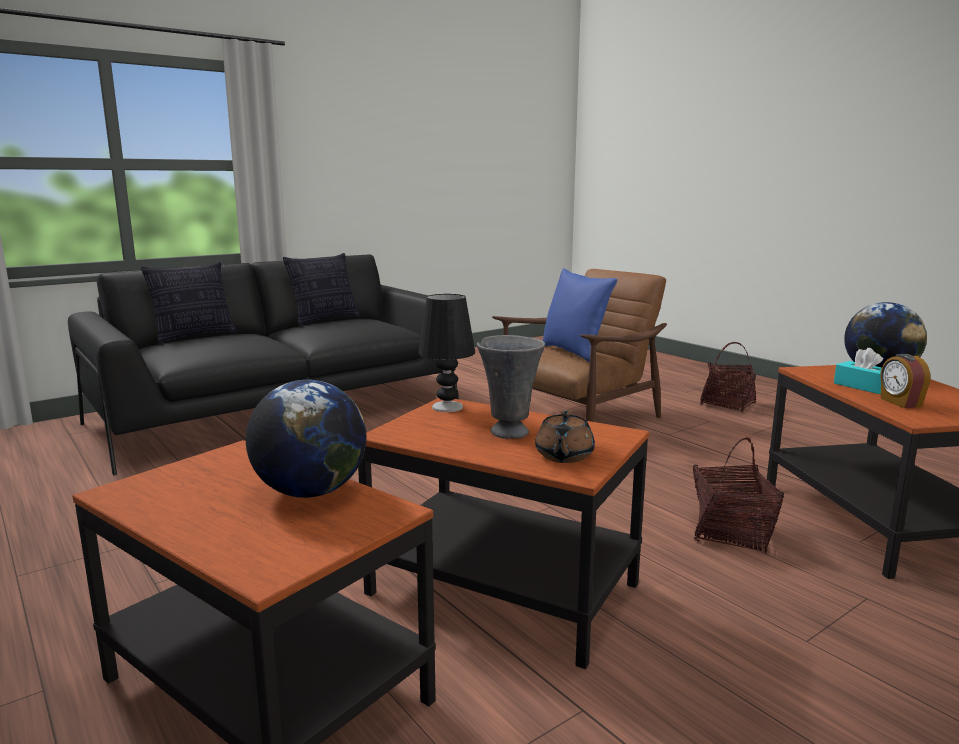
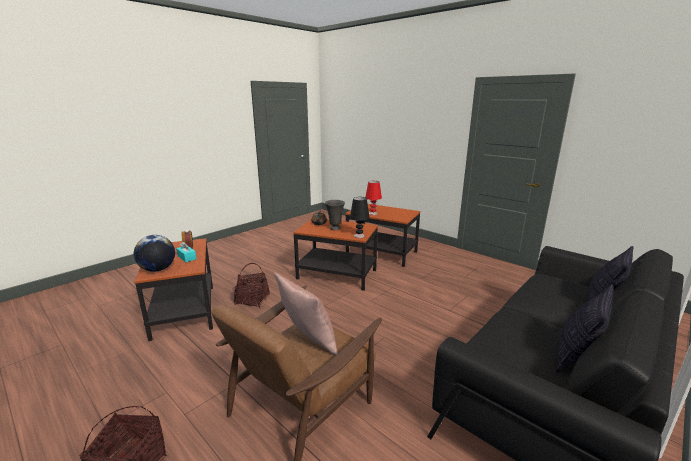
camera: 170 degrees right, 5 degrees up
(310, 492) = (373, 213): globe -> red table lamp
(574, 352) = (307, 341): blue pillow -> pink pillow

